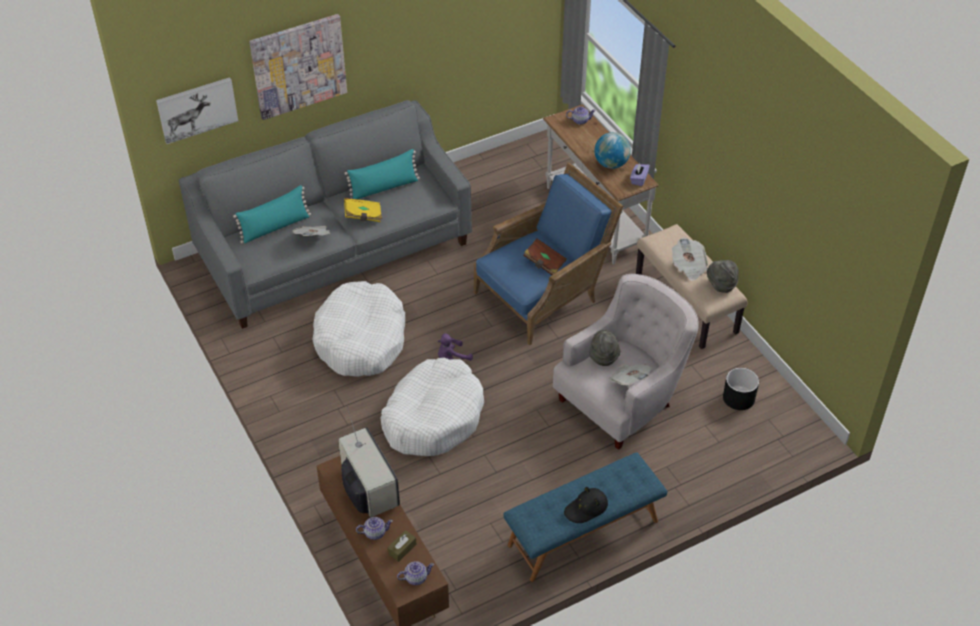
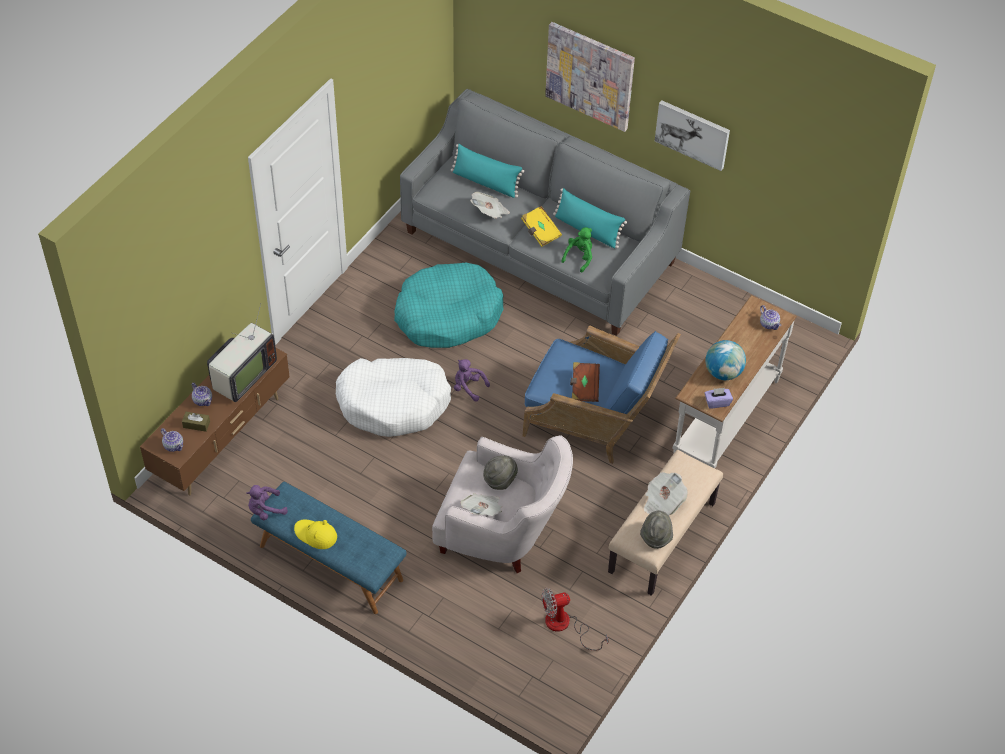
camera: 60 degrees right, 5 degrees up
(197, 109) = (497, 44): picture -> picture (692, 134)
(361, 340) = (448, 315): white dog bed -> turquoise dog bed
(408, 205) = (579, 257): none -> green plush toy
(533, 536) = (265, 510): none -> purple plush toy
(586, 508) = (316, 535): black hat -> yellow hat
(739, 398) = (565, 626): black planter -> fan

